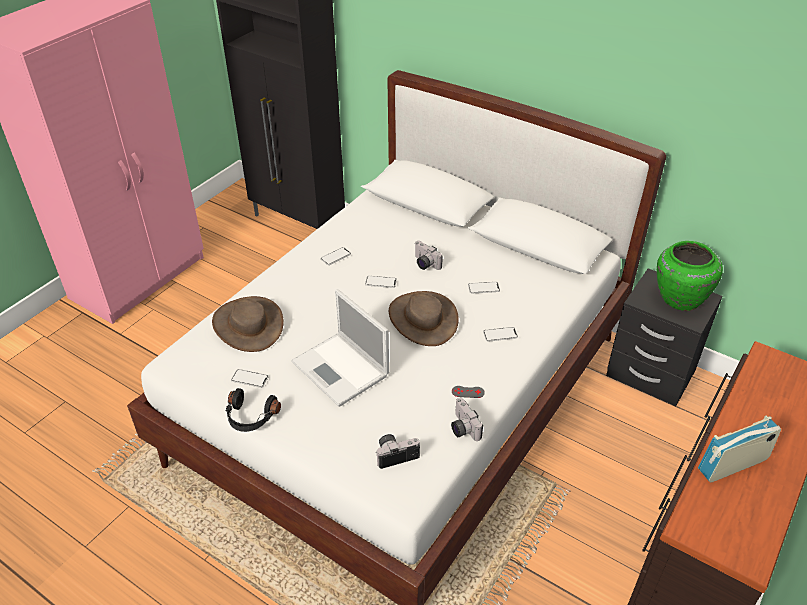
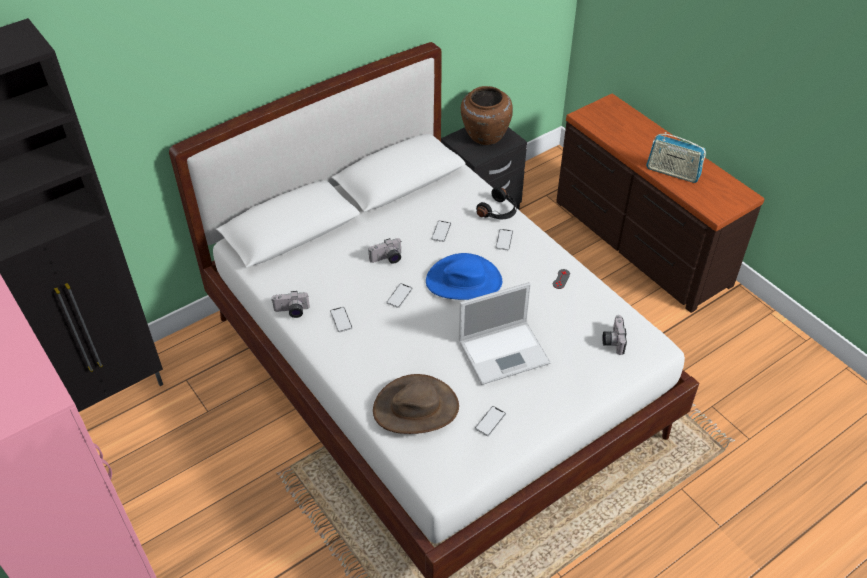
camera: 70 degrees left, 5 degrees up
(250, 417) = (540, 429): black headphones -> black headphones (498, 211)
(423, 319) = (464, 281): brown hat -> blue hat
(462, 428) = (597, 294): camera -> camera (292, 312)
(678, 298) = (484, 136): green vase -> brown vase
(732, 465) = (672, 172): radio -> radio turned 60 degrees counterclockwise

